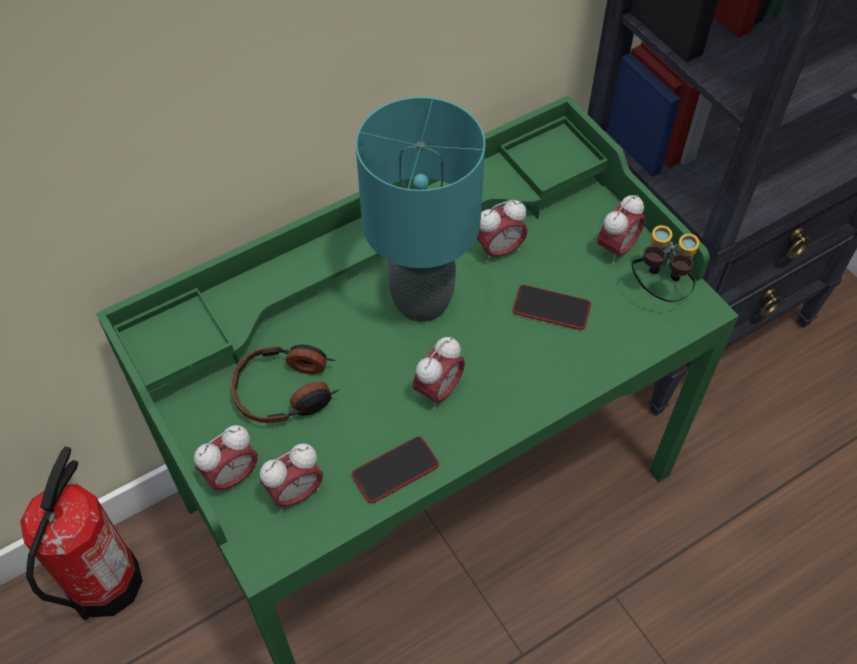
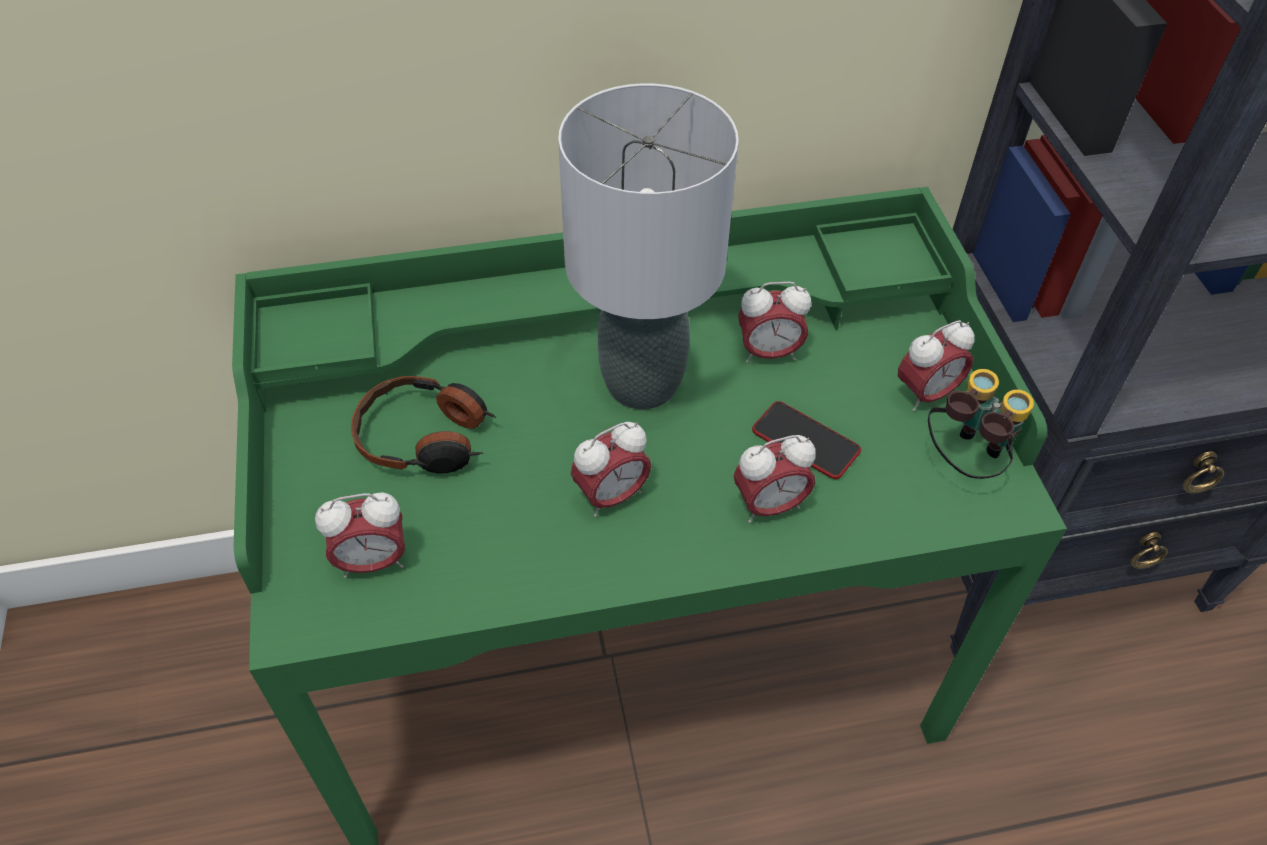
camera: 20 degrees right, 5 degrees down
(105, 584) = (219, 629): fire extinguisher -> none
(232, 476) = (309, 516): alarm clock -> alarm clock (769, 506)
(395, 470) = (509, 575): phone -> none
(422, 300) = (643, 383): turquoise table lamp -> grey table lamp

